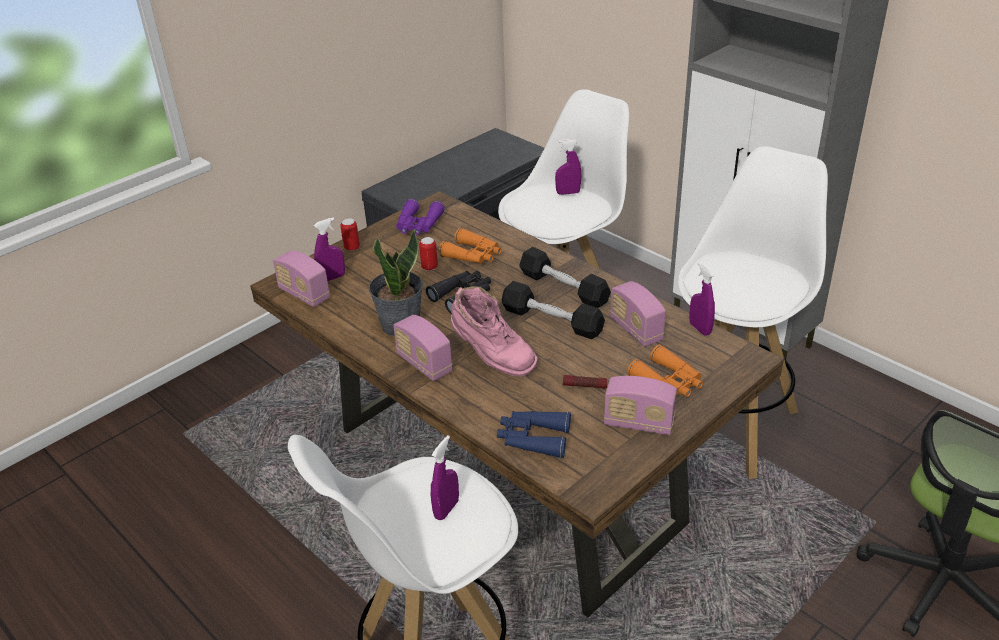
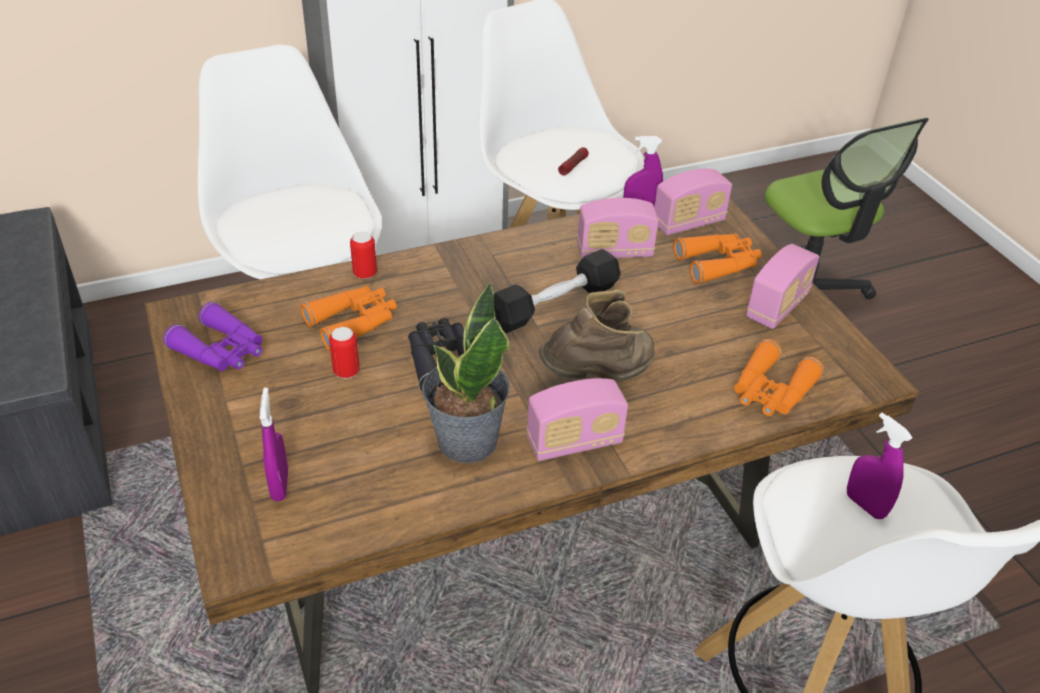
camera: 70 degrees left, 5 degrees up
(304, 294) = (298, 532): radio -> radio (688, 223)
(352, 248) = (212, 440): can -> can (365, 274)
(491, 358) = (599, 377): pink boot -> brown boot
(533, 439) = (771, 391): blue binoculars -> orange binoculars
(563, 288) = (493, 273): black dumbbell -> none
(568, 193) = (274, 202): purple spray bottle -> none
(585, 386) = (694, 321): flashlight -> flashlight (573, 166)

